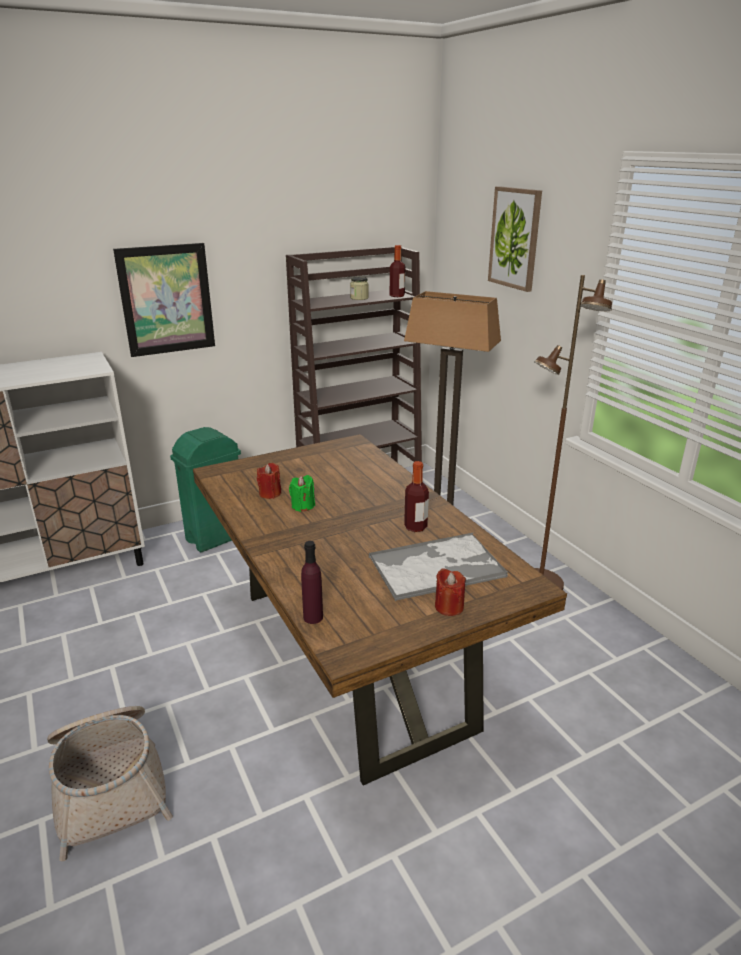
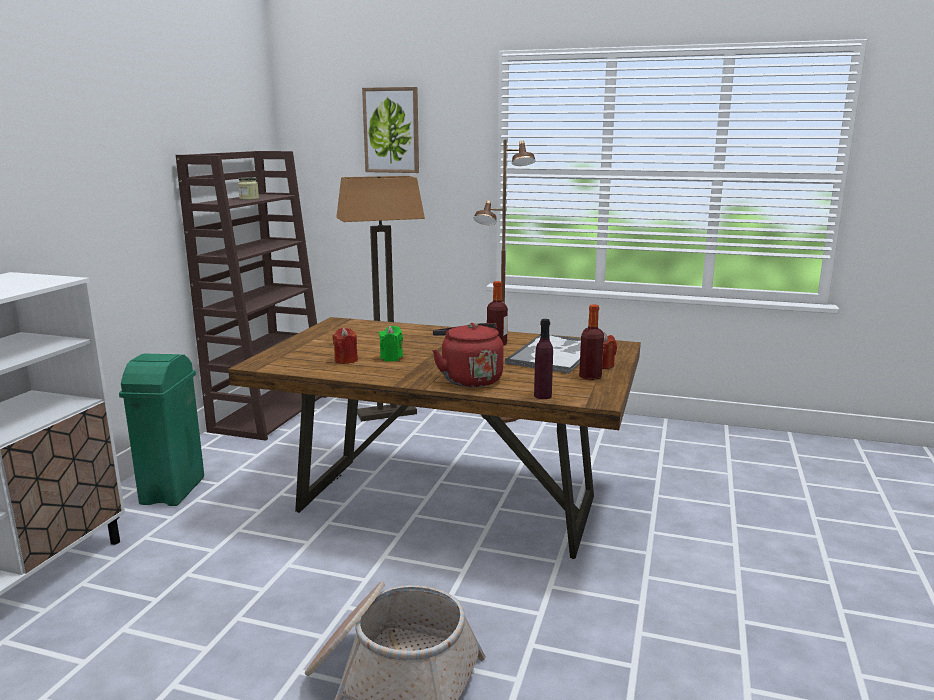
camera: 45 degrees left, 10 degrees down
(166, 300) = (71, 204): picture -> none
(303, 562) = (469, 379): none -> red kettle
(397, 296) = (278, 195): bottle -> bottle (590, 376)

